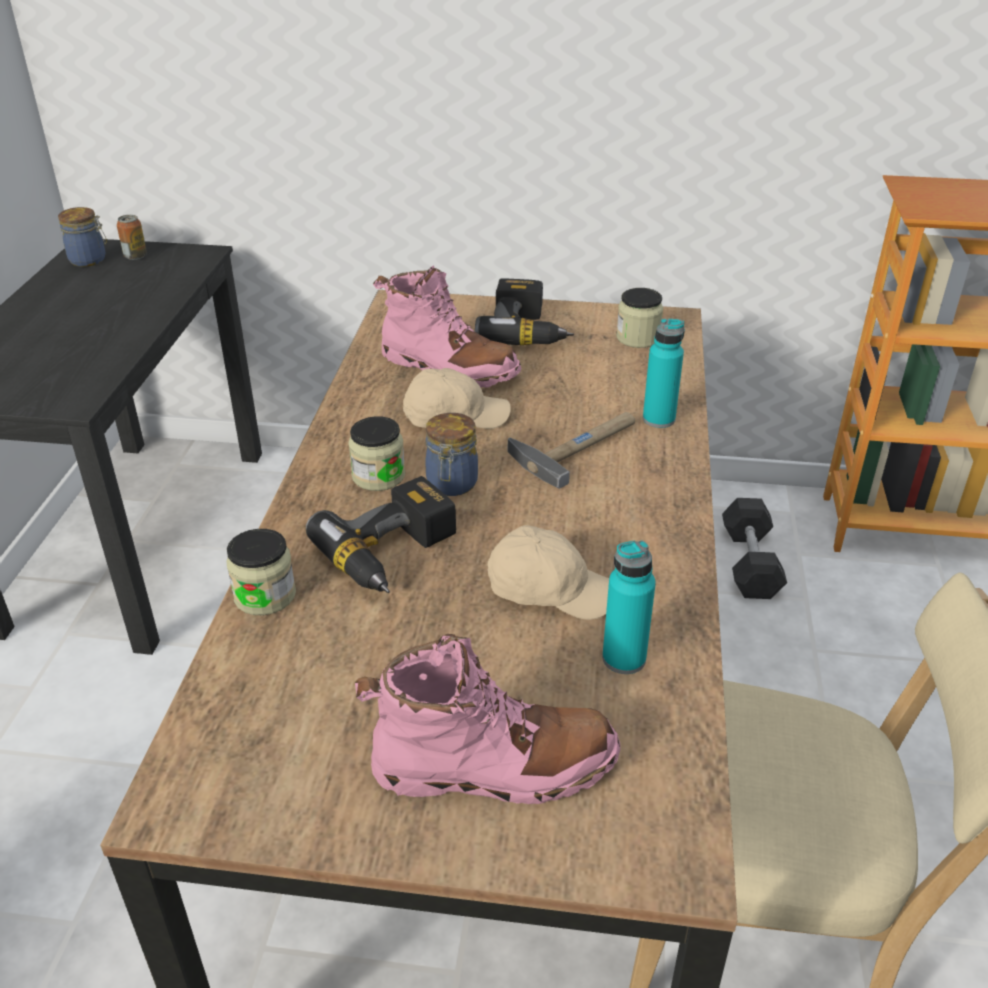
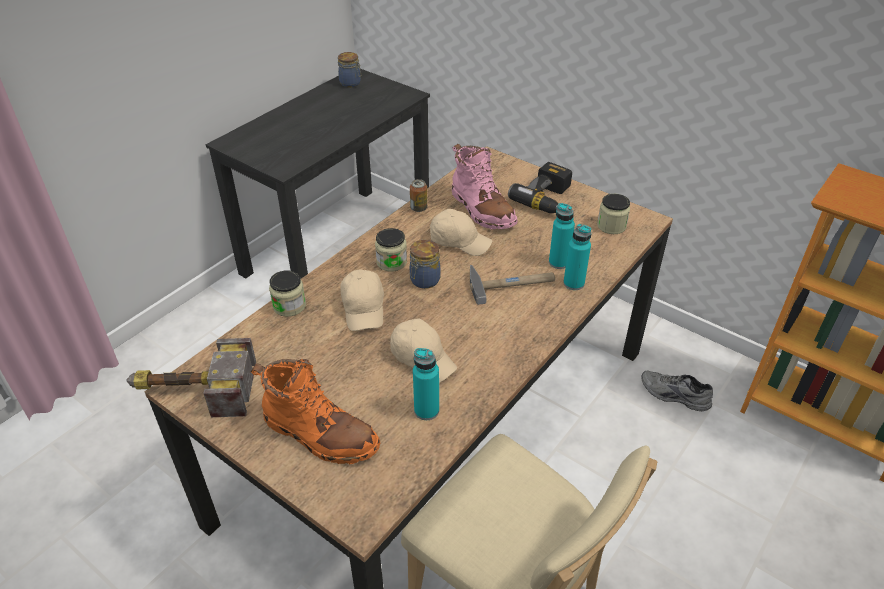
camera: 30 degrees right, 5 degrees up
(135, 256) = (375, 87): can -> can (418, 208)
(198, 800) = (191, 390): none -> hammer
(394, 554) = (364, 308): power drill -> beige cap
(494, 767) = (320, 434): pink boot -> orange boot
(615, 400) = (558, 262): none -> turquoise bottle
(750, 563) = (674, 396): grey dumbbell -> grey shoe

